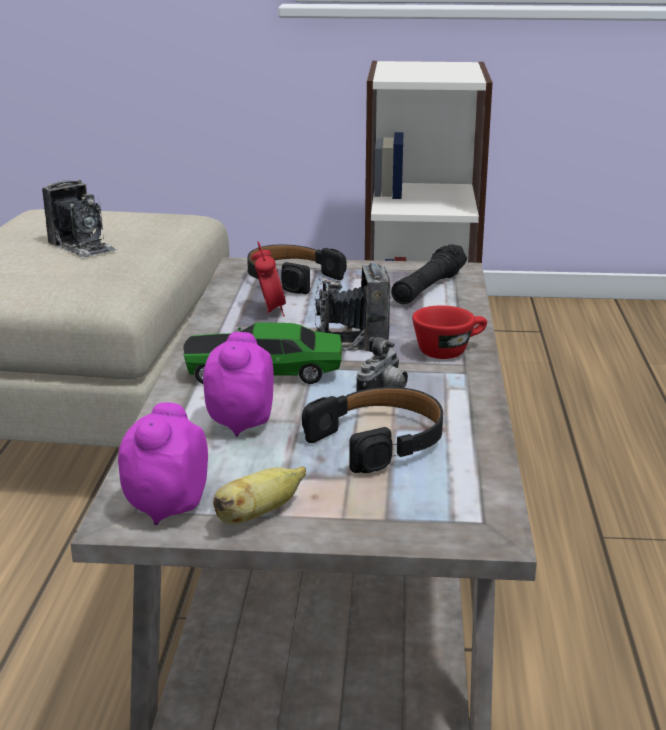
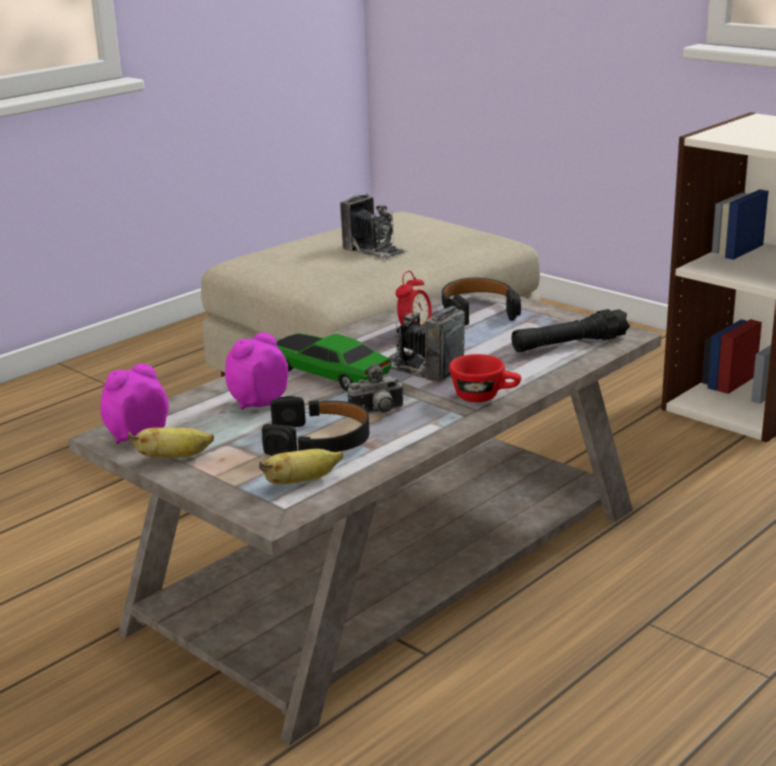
camera: 40 degrees right, 0 degrees up
(82, 246) = (374, 250): camera -> camera turned 45 degrees counterclockwise
(445, 488) = (301, 482): none -> banana

